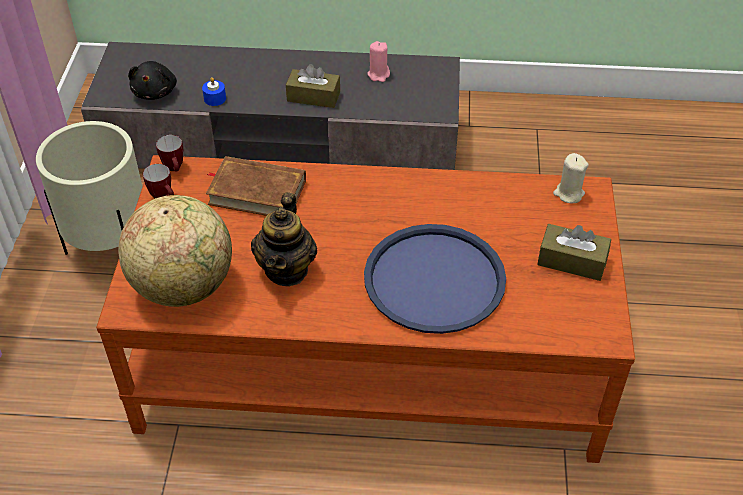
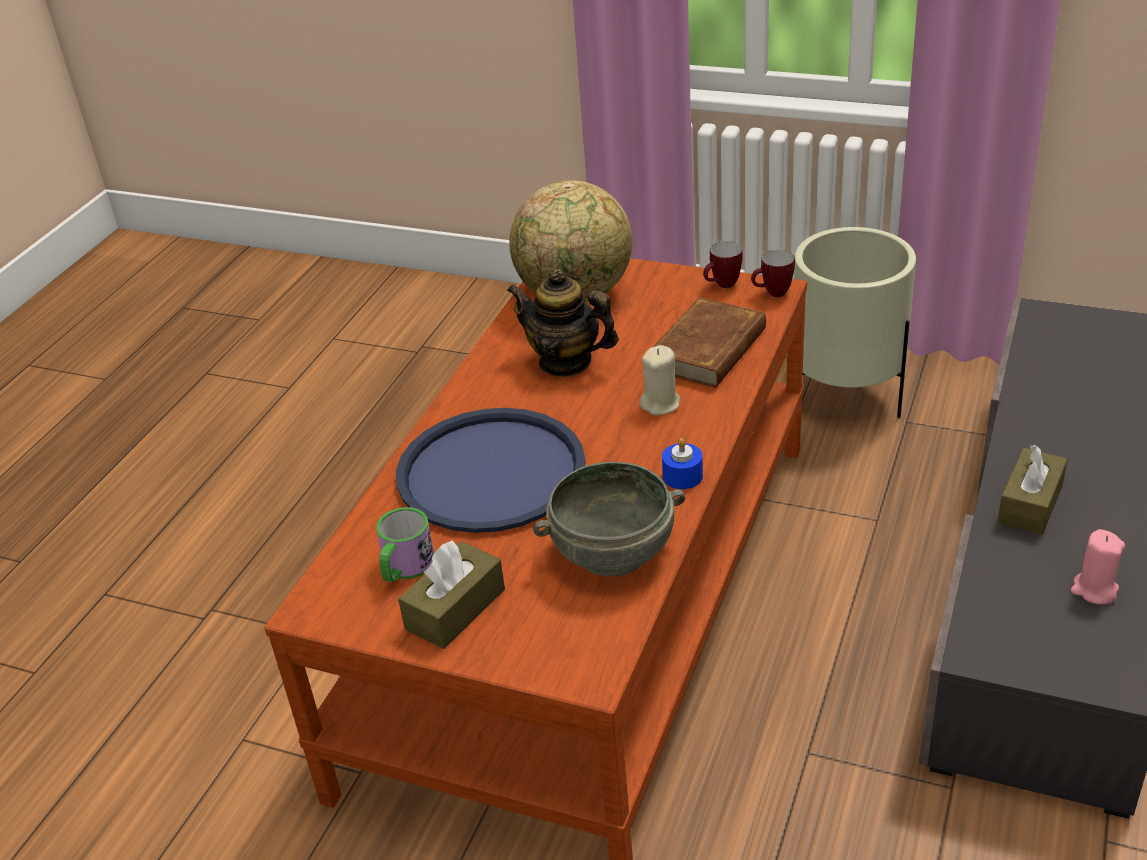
camera: 110 degrees right, 10 degrees down
(155, 92) = (1049, 354): black plush toy -> none
(215, 98) = (1030, 405): blue candle -> blue candle (682, 476)
(492, 200) = (613, 554): none -> grey bowl
(548, 298) = (405, 568): none -> mug
(568, 193) = (593, 644): beige candle -> beige candle (660, 404)

